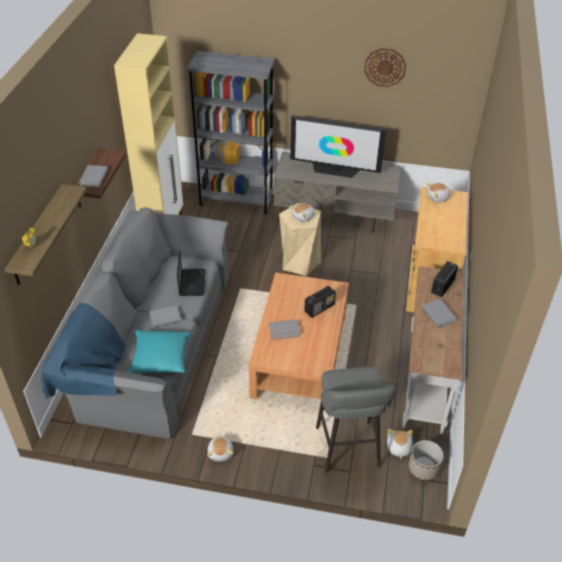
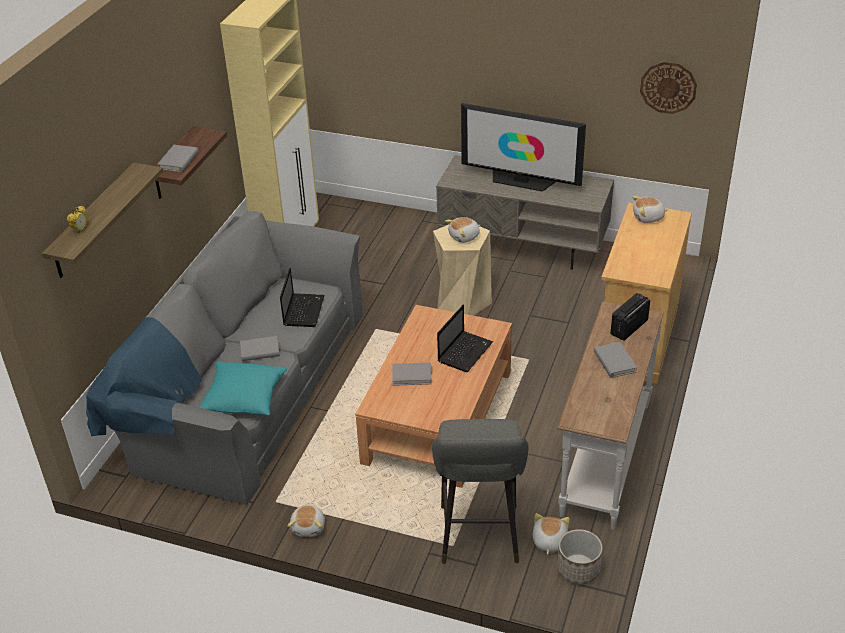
camera: 10 degrees right, 5 degrees down
(236, 200) = (392, 220): grey bookcase -> none
(319, 308) = (465, 351): radio -> laptop
(385, 67) = (586, 41): wall clock -> wall clock (668, 87)

